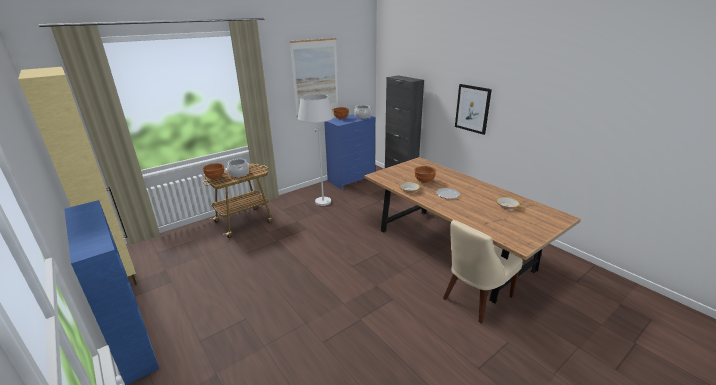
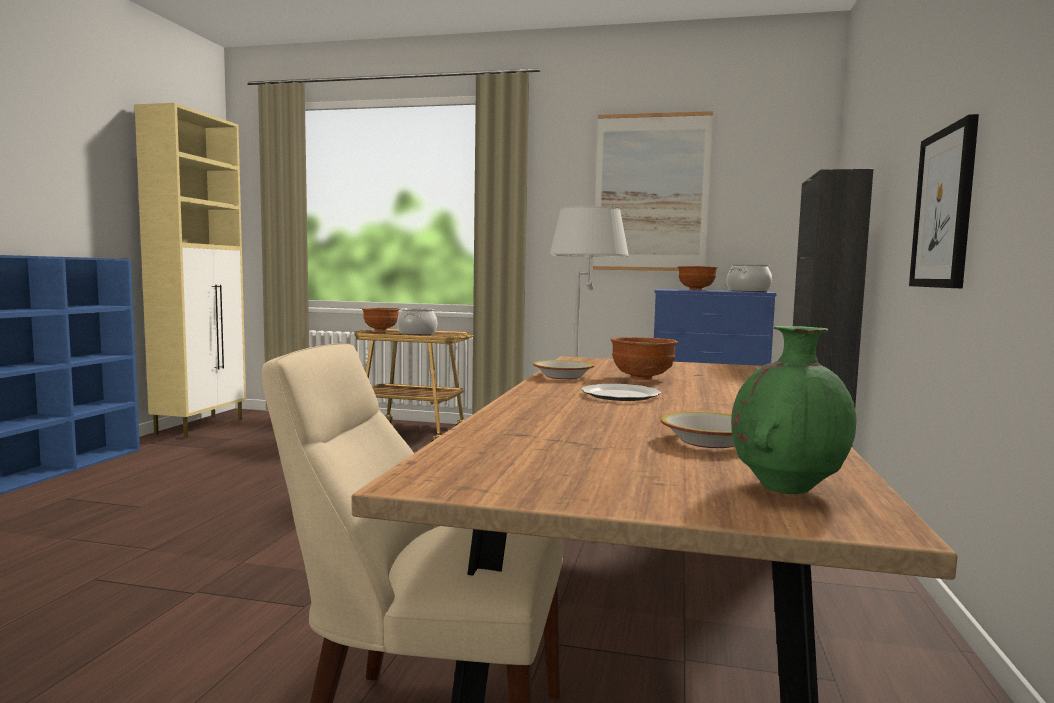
camera: 50 degrees right, 20 degrees down
(545, 214) = (787, 488): none -> green vase

